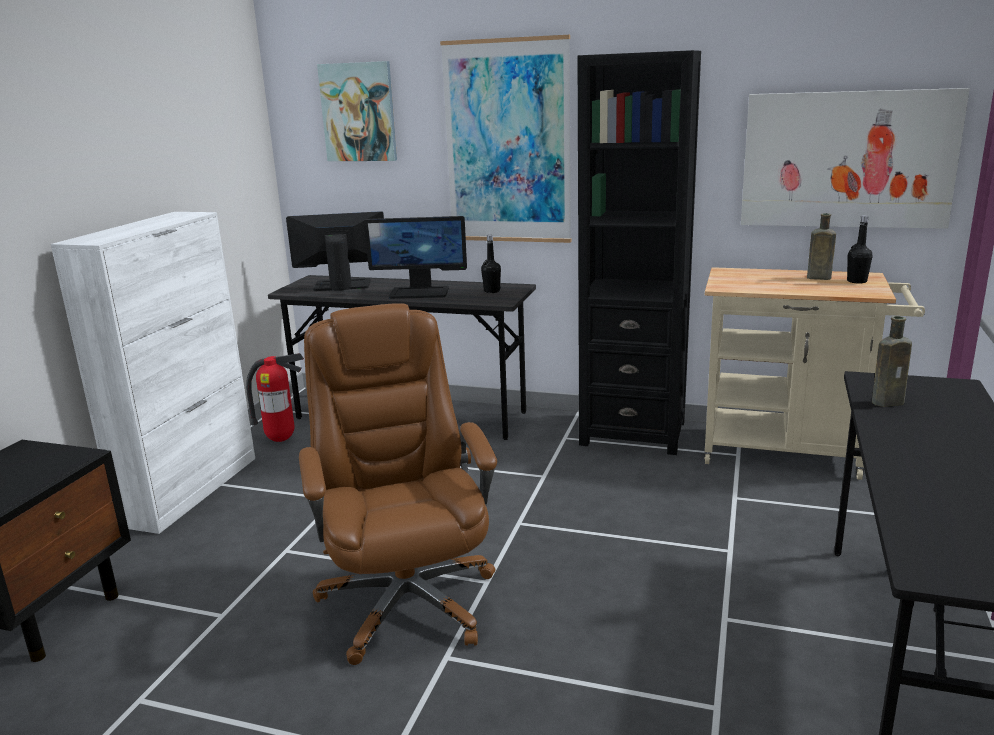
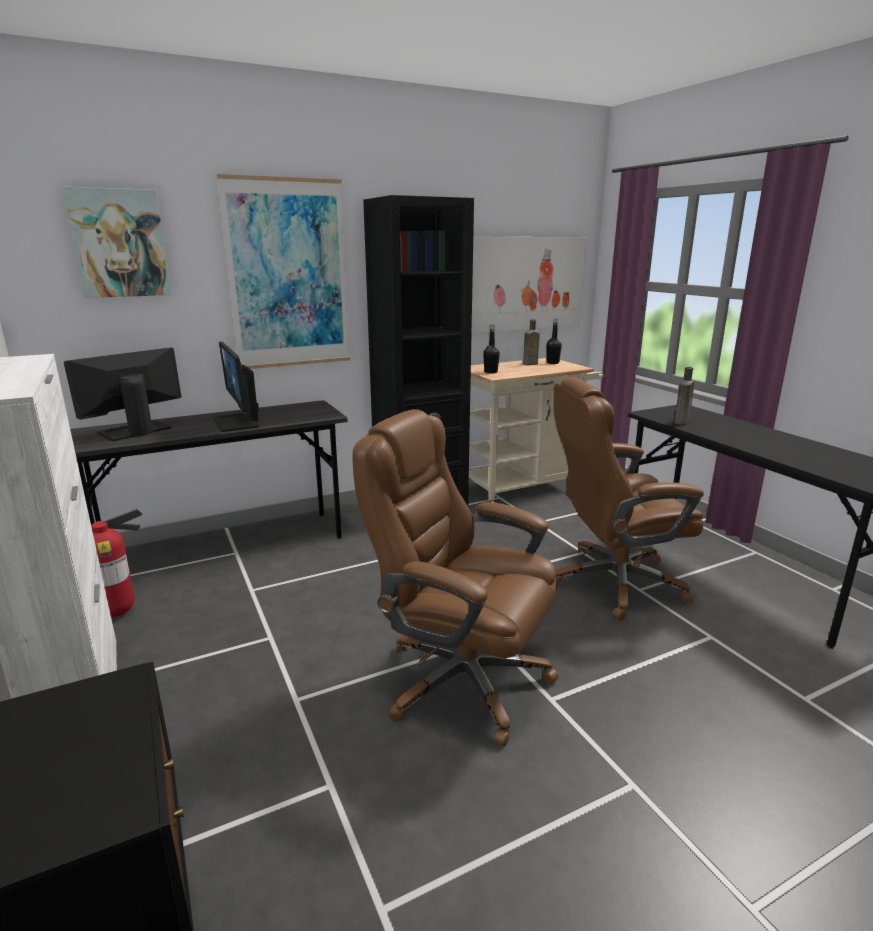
camera: 45 degrees left, 0 degrees up
(420, 292) = (237, 422): monitor -> monitor turned 105 degrees clockwise
(492, 291) = (301, 410): black bottle -> black bottle (490, 372)
(706, 596) = (613, 582): none -> brown office chair

